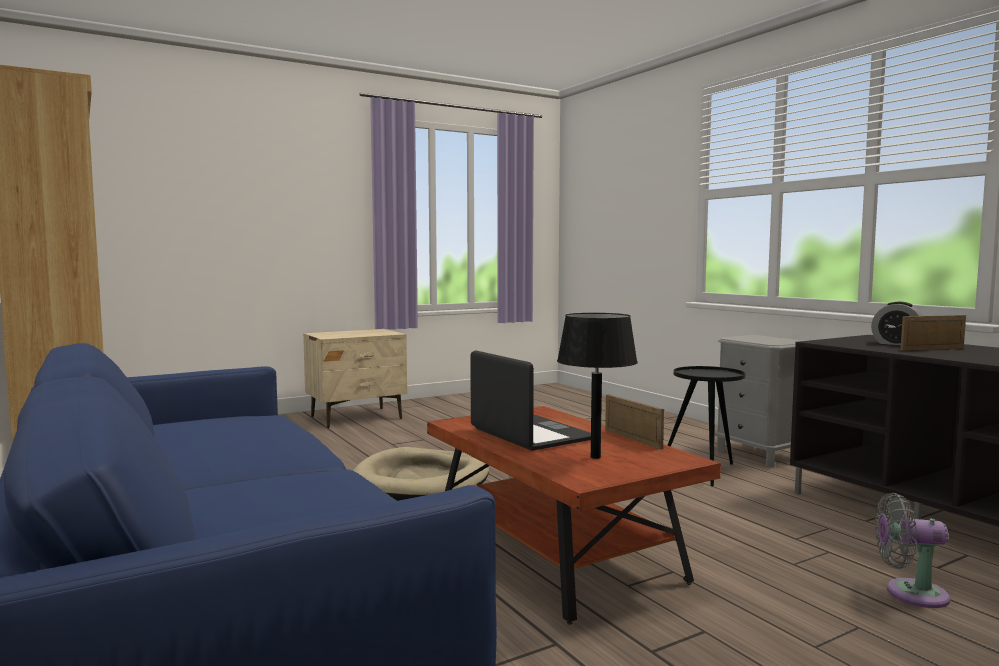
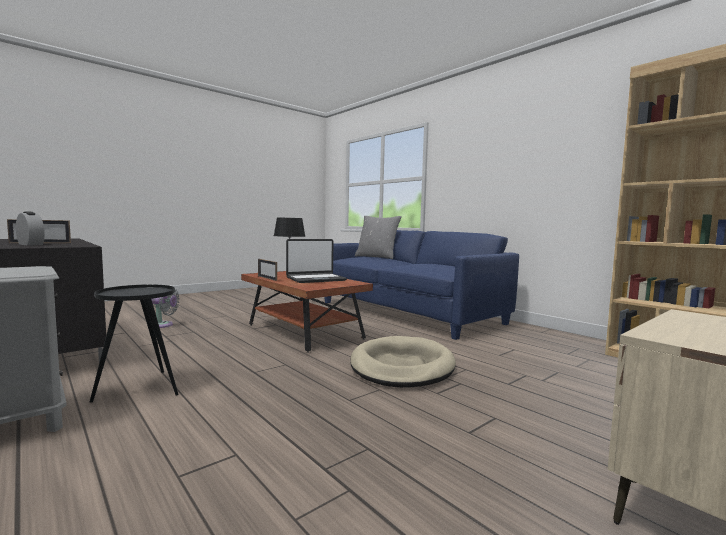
camera: 170 degrees right, 0 degrees up
(218, 529) = (377, 257): none -> grey pillow
(529, 435) = (316, 279): laptop -> laptop turned 75 degrees counterclockwise

